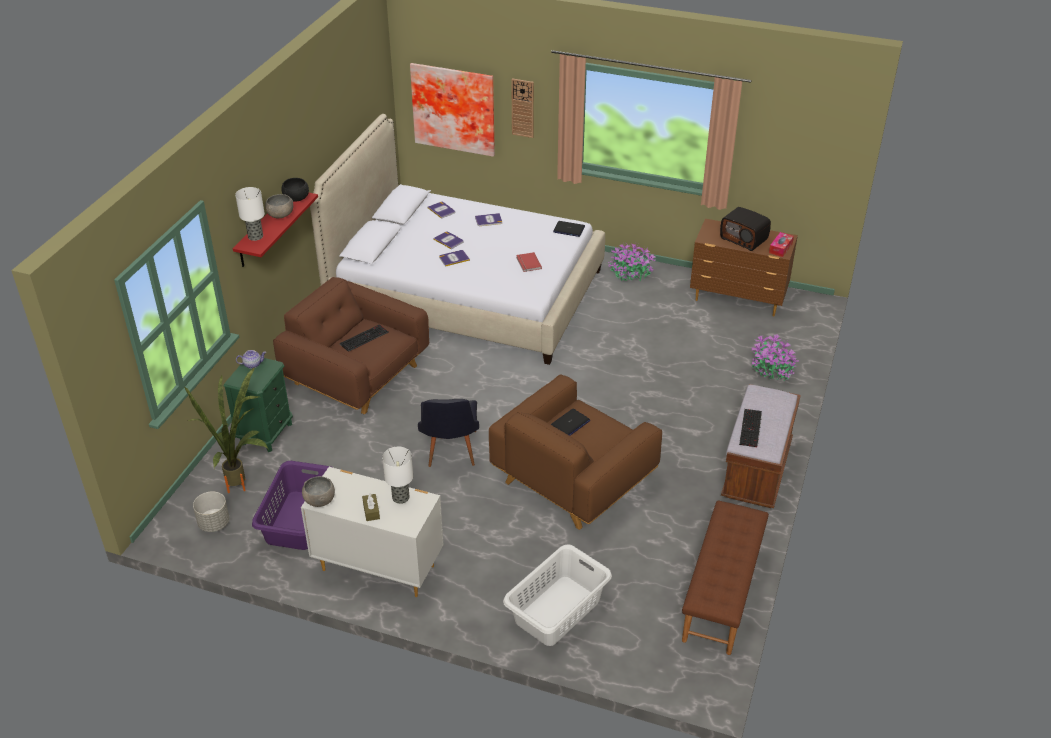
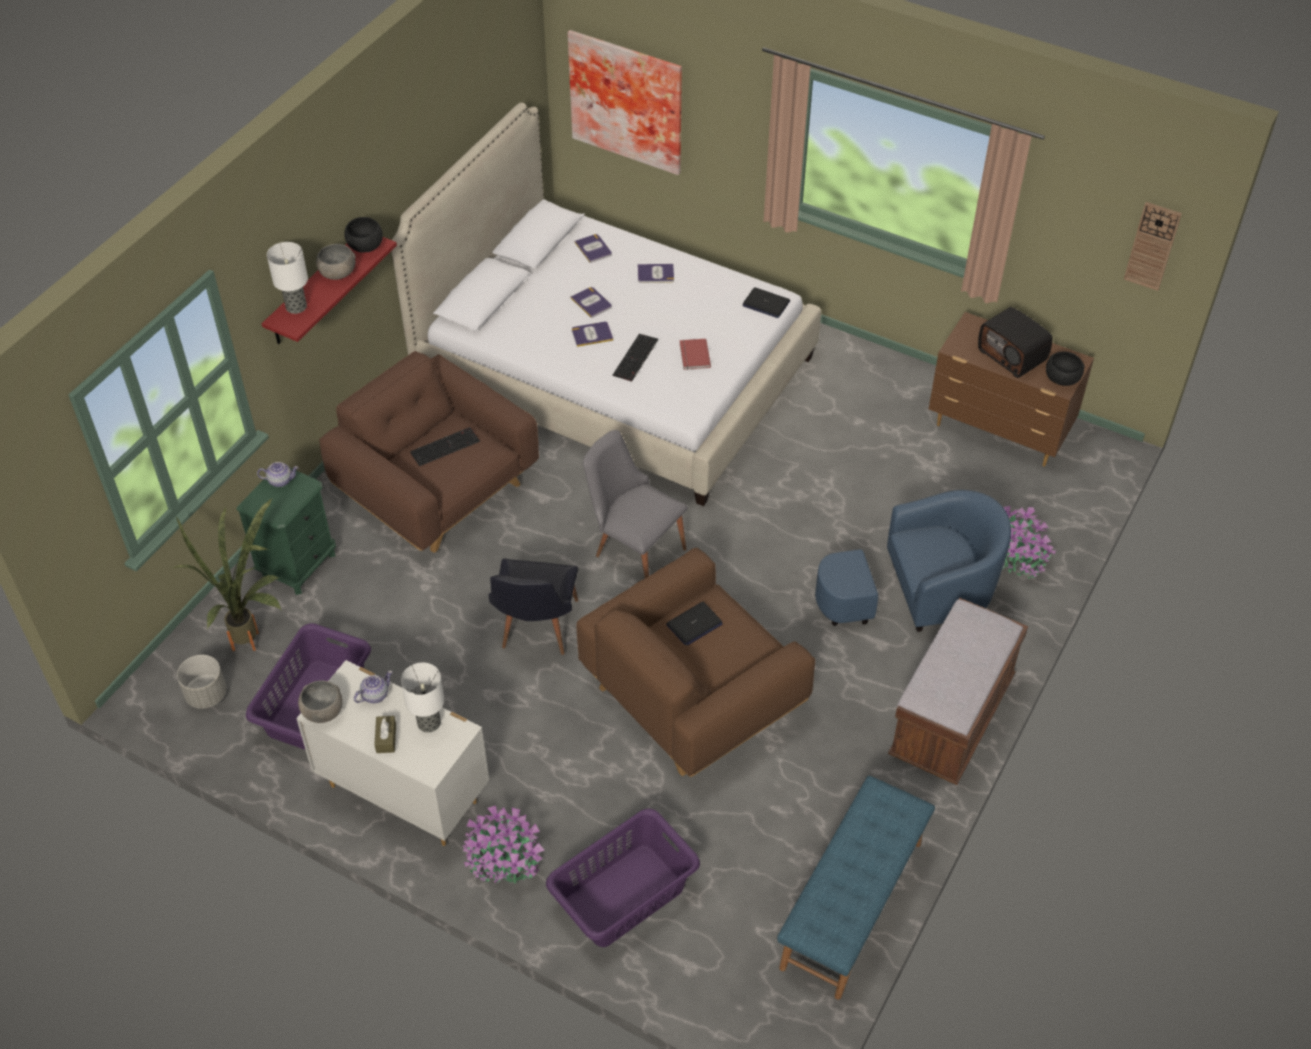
camera: 10 degrees right, 10 degrees up
(356, 485) = (375, 694): none -> teapot
(507, 395) = (634, 548): none -> grey chair
(522, 108) = (722, 116): wall clock -> wall clock (1152, 246)
(558, 611) = (625, 896): white laundry basket -> purple laundry basket
(630, 274) = (854, 369): potted plant -> potted plant (504, 861)
(711, 400) = (916, 596): none -> blue armchair
(722, 593) = (853, 905): brown bench -> blue bench
(751, 428) = (940, 674): keyboard -> keyboard (636, 358)
(780, 248) = (1062, 378): tissue box -> black bowl

